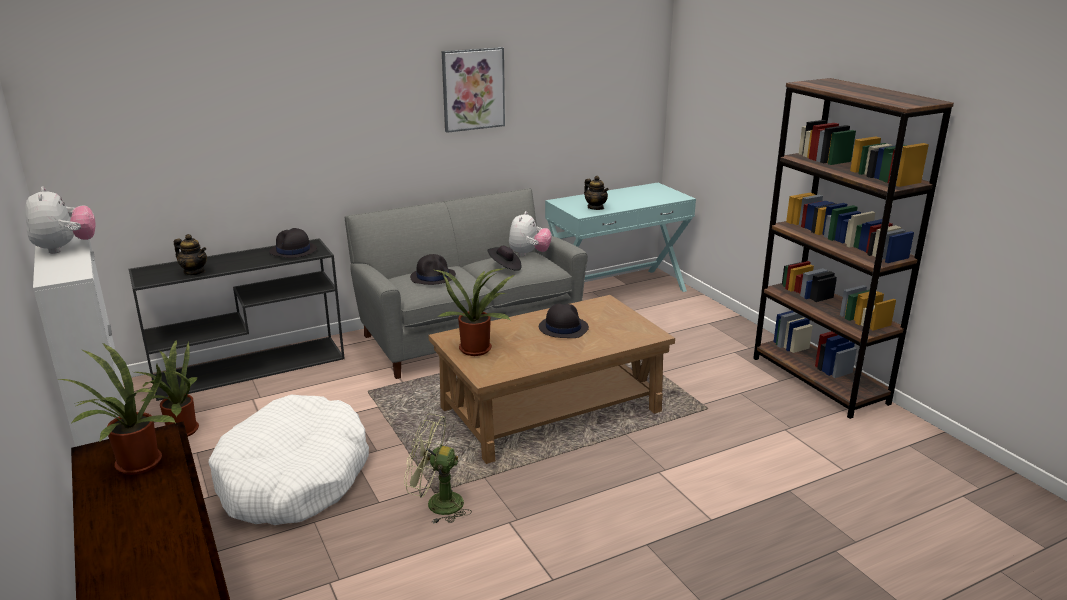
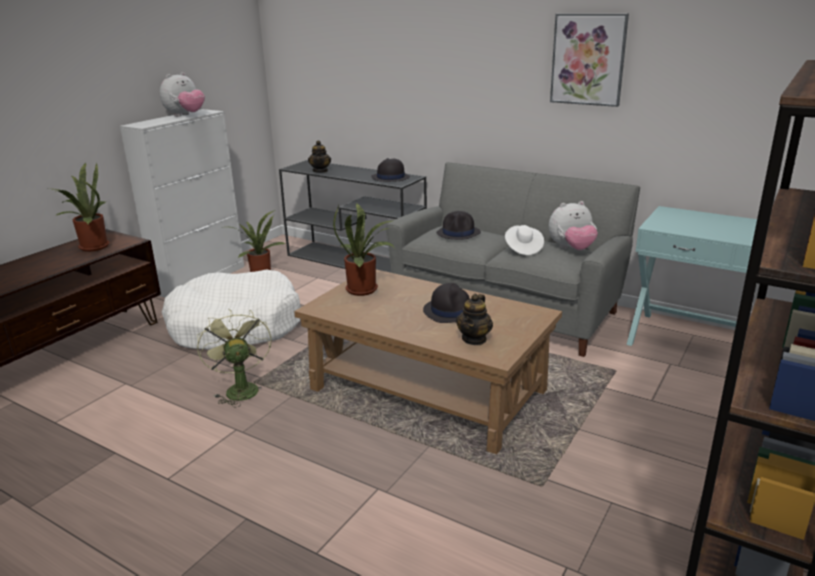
camera: 60 degrees right, 0 degrees up
(505, 267) = (523, 248): black hat -> white hat
(595, 208) = (687, 227): teapot -> teapot (474, 339)

